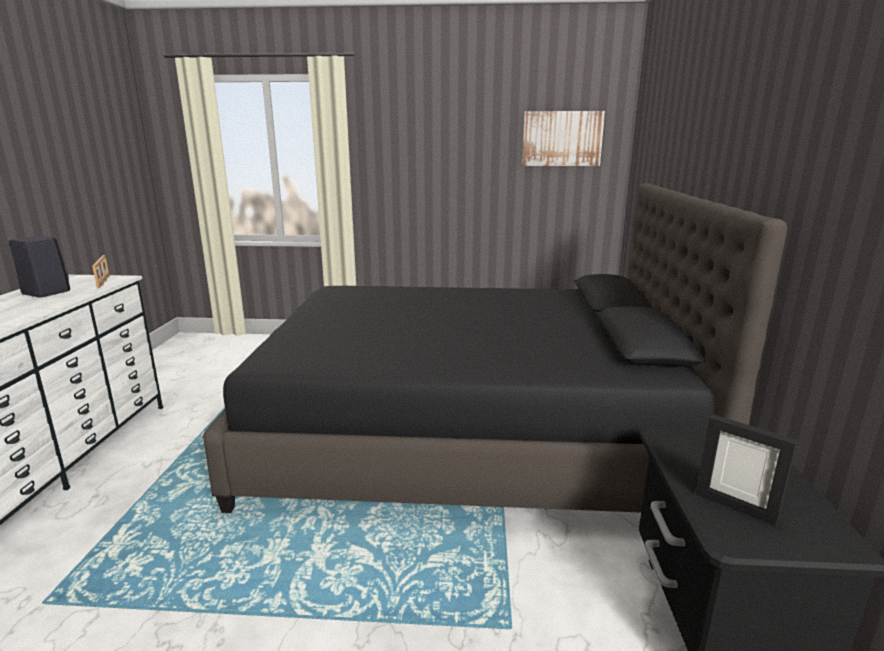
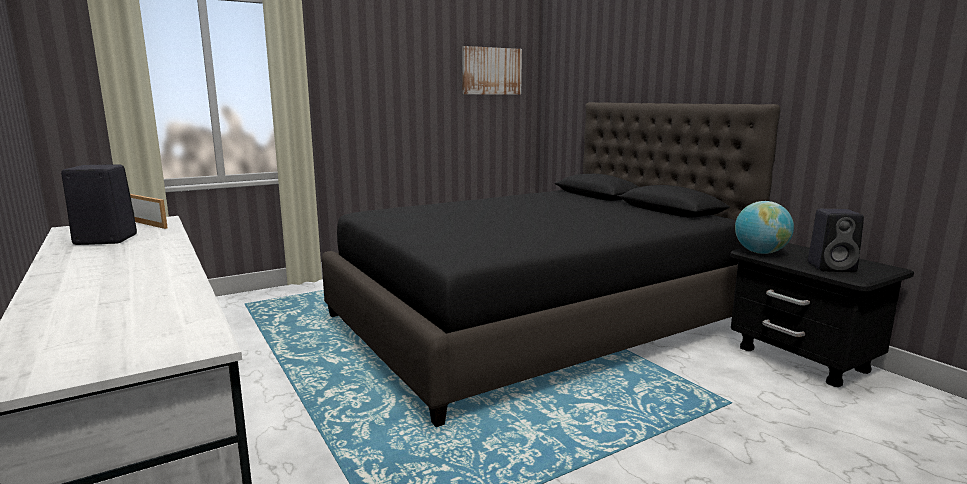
camera: 35 degrees left, 5 degrees down
(677, 443) = (760, 252): none -> globe
(735, 506) = (832, 267): picture frame -> black speaker

